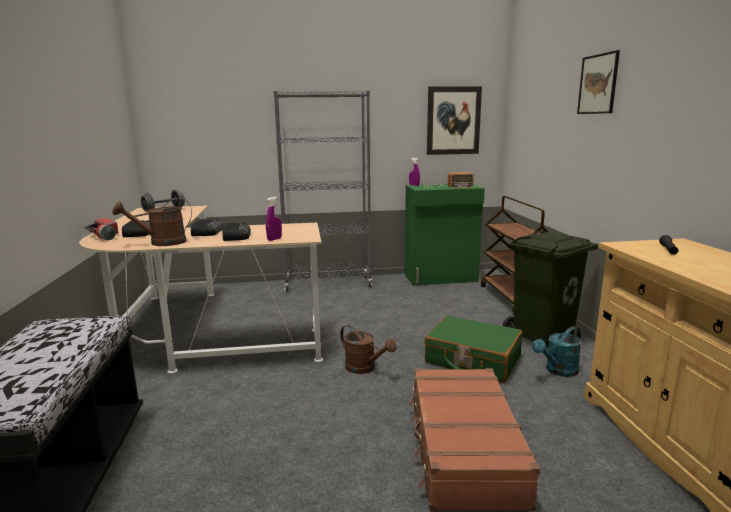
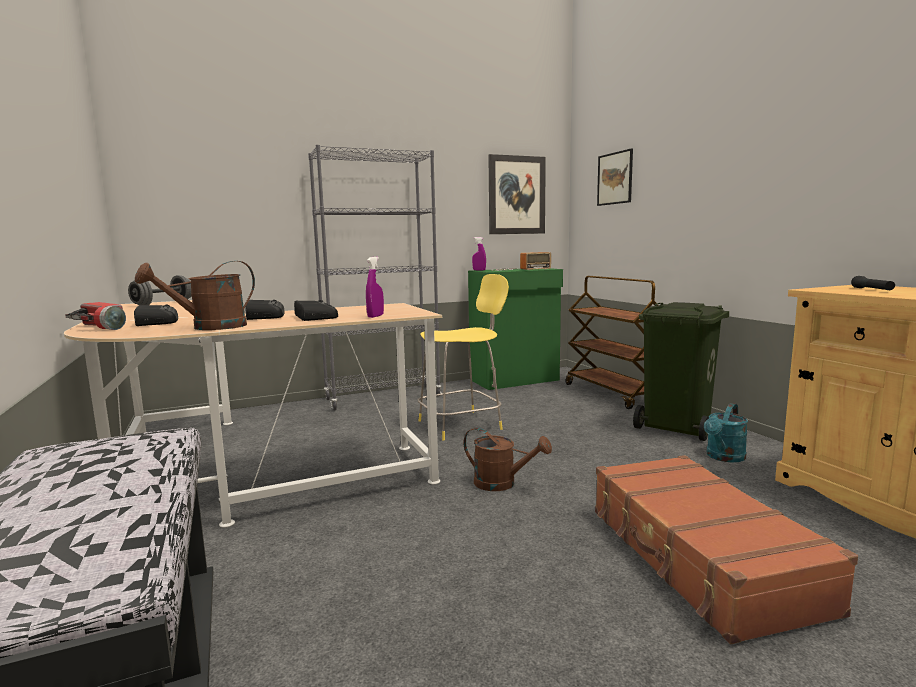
camera: 15 degrees left, 5 degrees down
(370, 315) = (462, 424): none -> yellow stool
(472, 360) = (622, 458): green suitcase -> none
(598, 84) = (710, 136): picture -> picture (615, 178)

